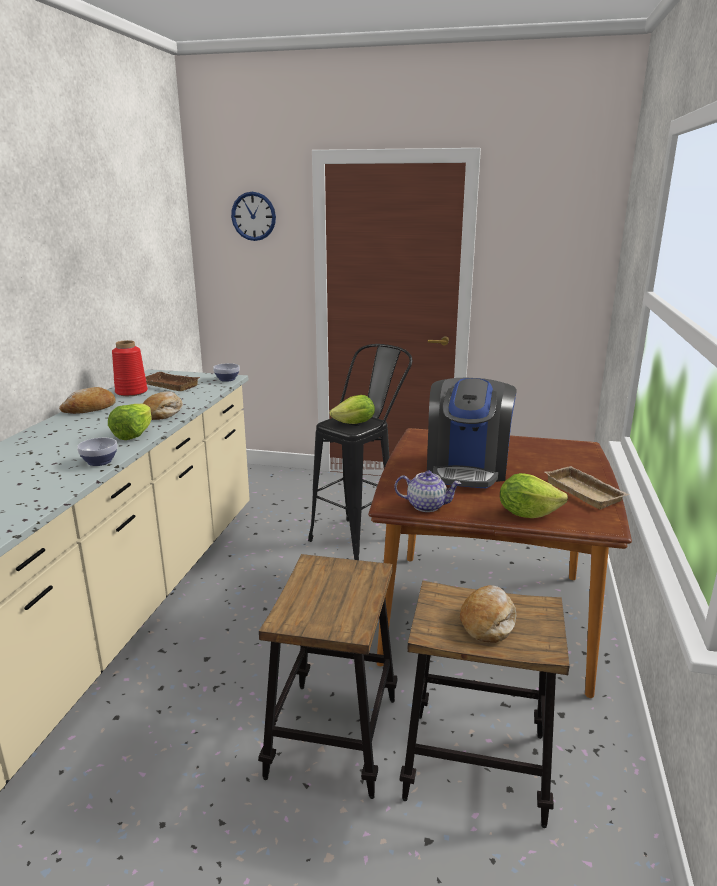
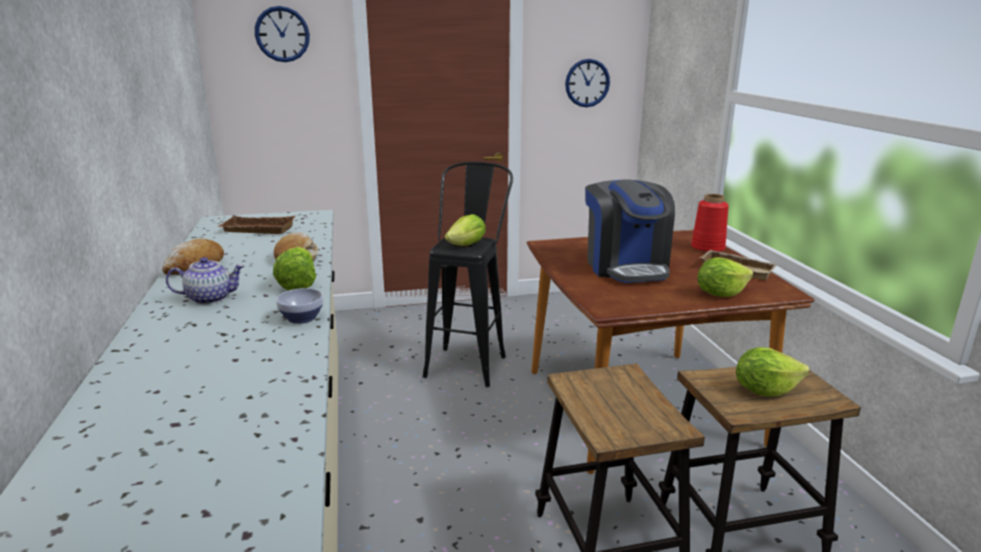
camera: 25 degrees left, 0 degrees up
(131, 392) = (221, 242): red vase -> red vase (707, 248)
(226, 379) = (315, 216): bowl -> none
(427, 506) = (637, 303): teapot -> teapot (210, 298)
(488, 621) = (765, 390): bread -> lettuce
(546, 271) = (587, 83): none -> wall clock

